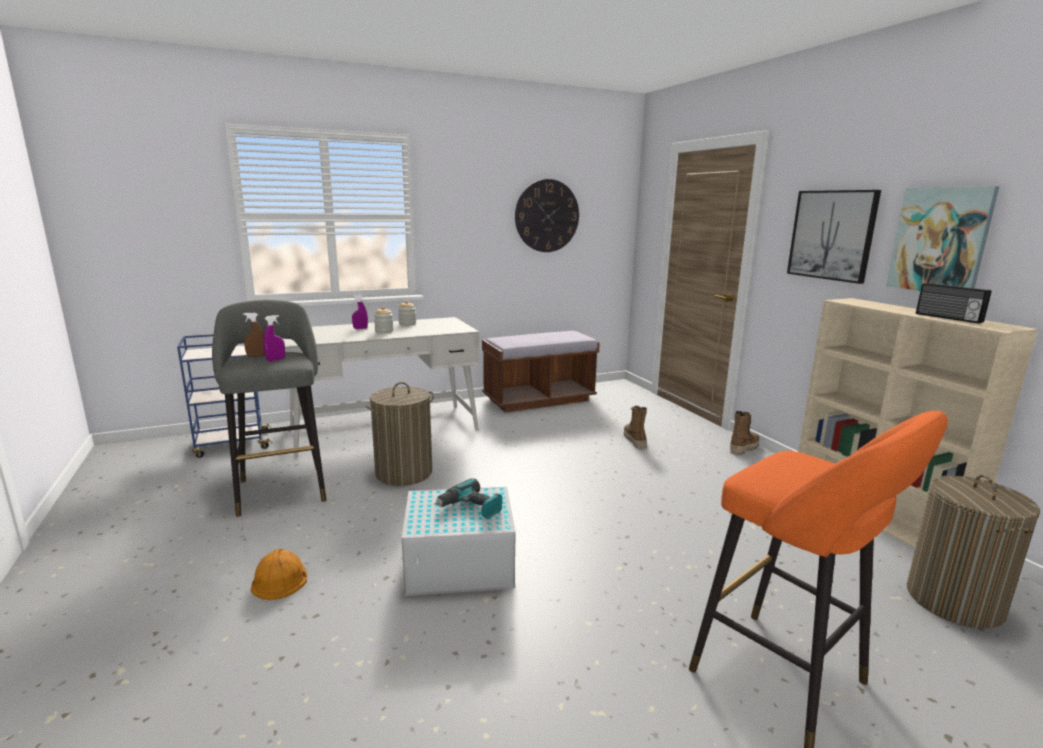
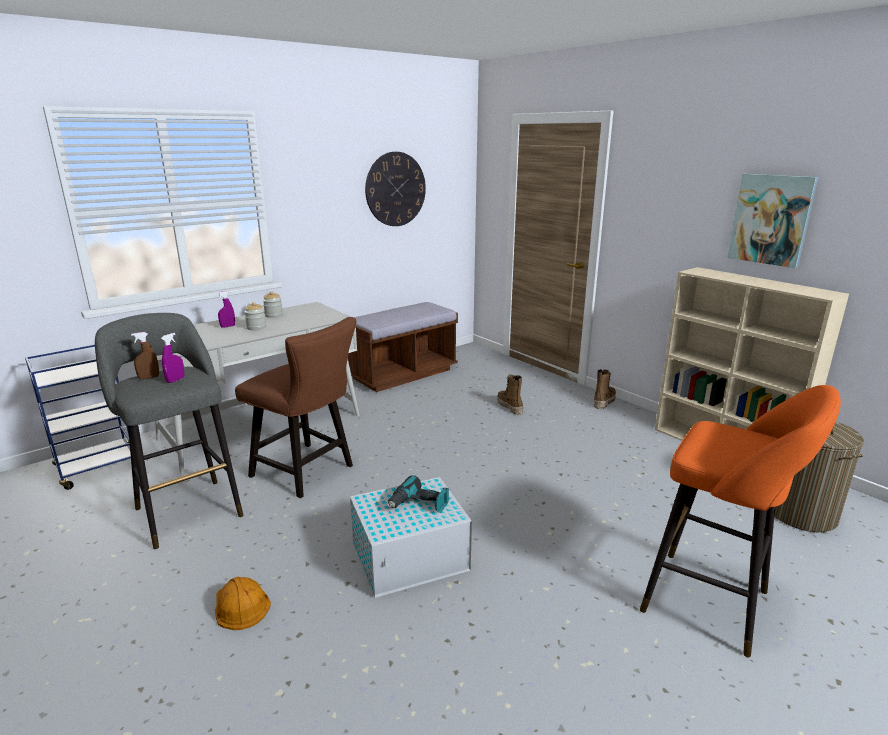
camera: 15 degrees left, 5 degrees up
(403, 473) = (308, 472): laundry basket -> brown chair
(832, 235) = (677, 211): picture -> none
(948, 318) = (783, 286): radio -> none

